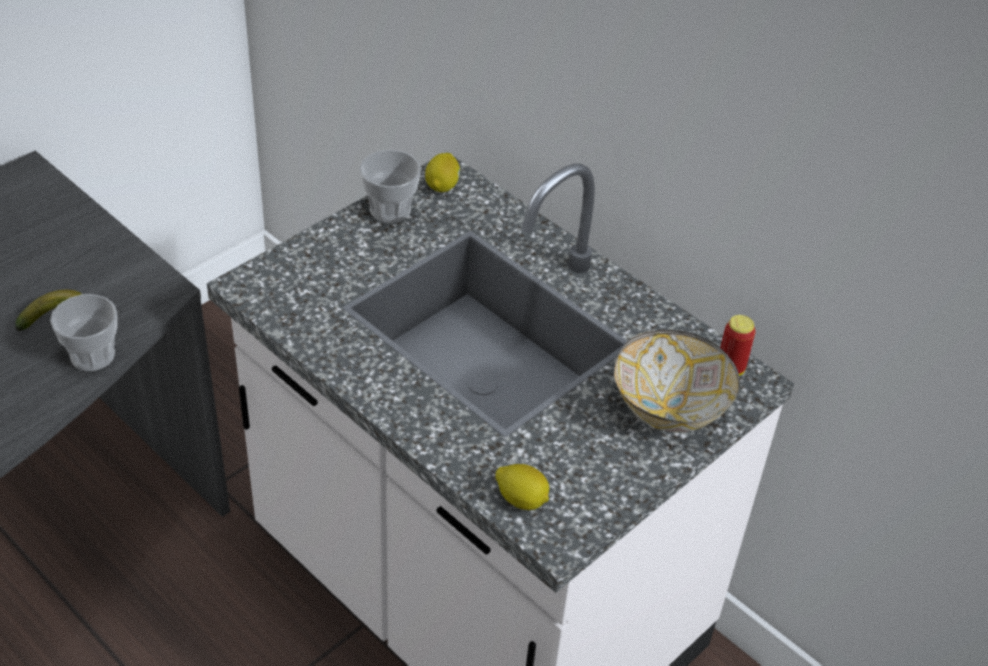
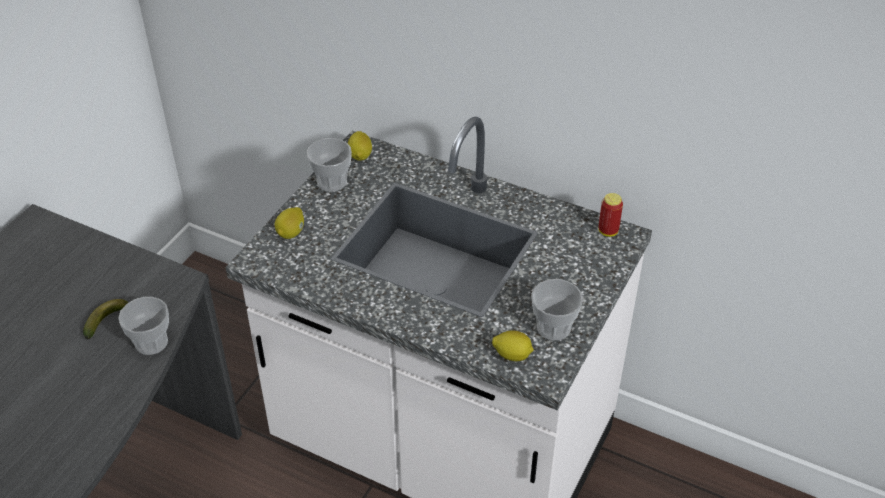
camera: 15 degrees left, 0 degrees up
(308, 261) = (291, 233): none -> lemon
(595, 478) = (553, 327): none -> cup
(669, 408) = (580, 268): bowl -> none

